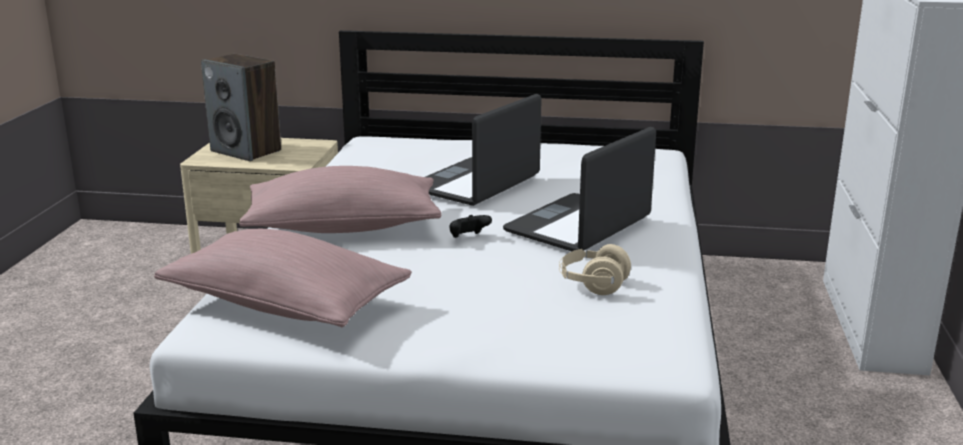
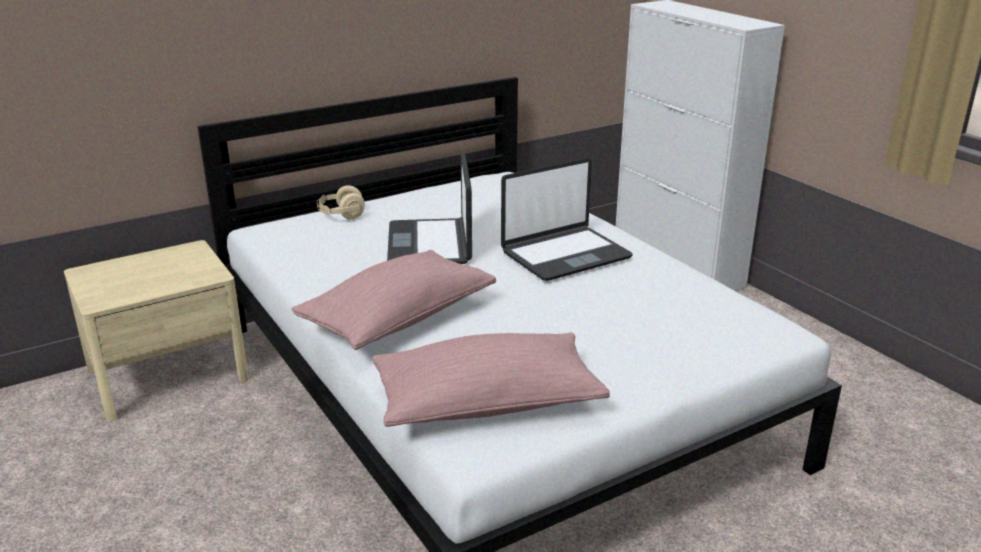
camera: 40 degrees left, 5 degrees up
(247, 151) = (131, 277): speaker -> none
(468, 238) = (509, 292): black game controller -> none
(579, 226) = (565, 254): laptop -> laptop turned 120 degrees counterclockwise
(592, 285) = (649, 297): beige headphones -> beige headphones (341, 215)

